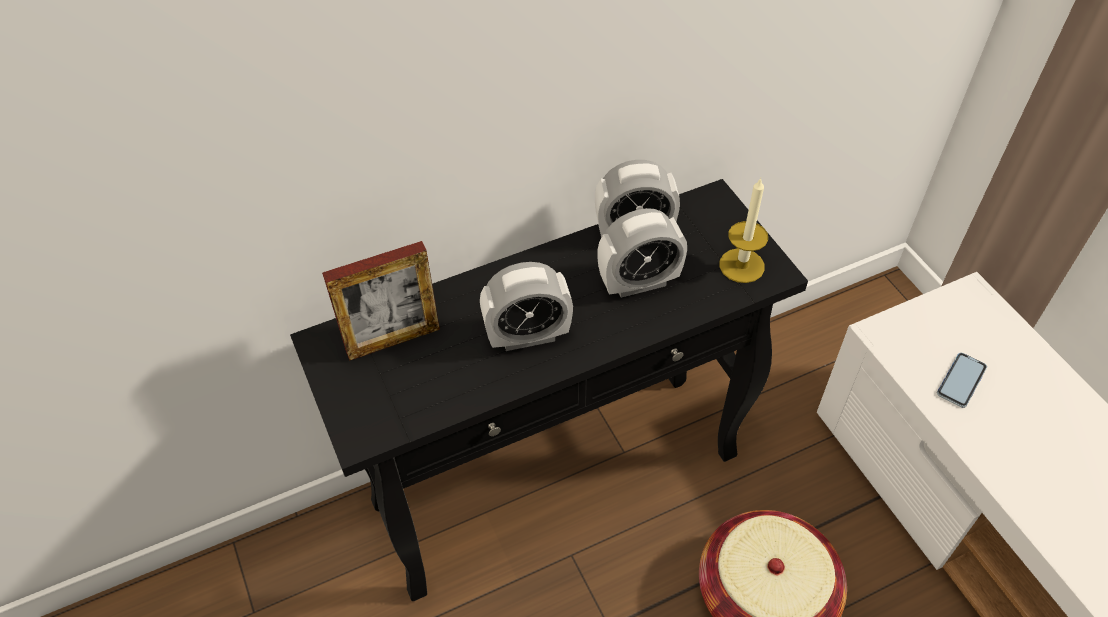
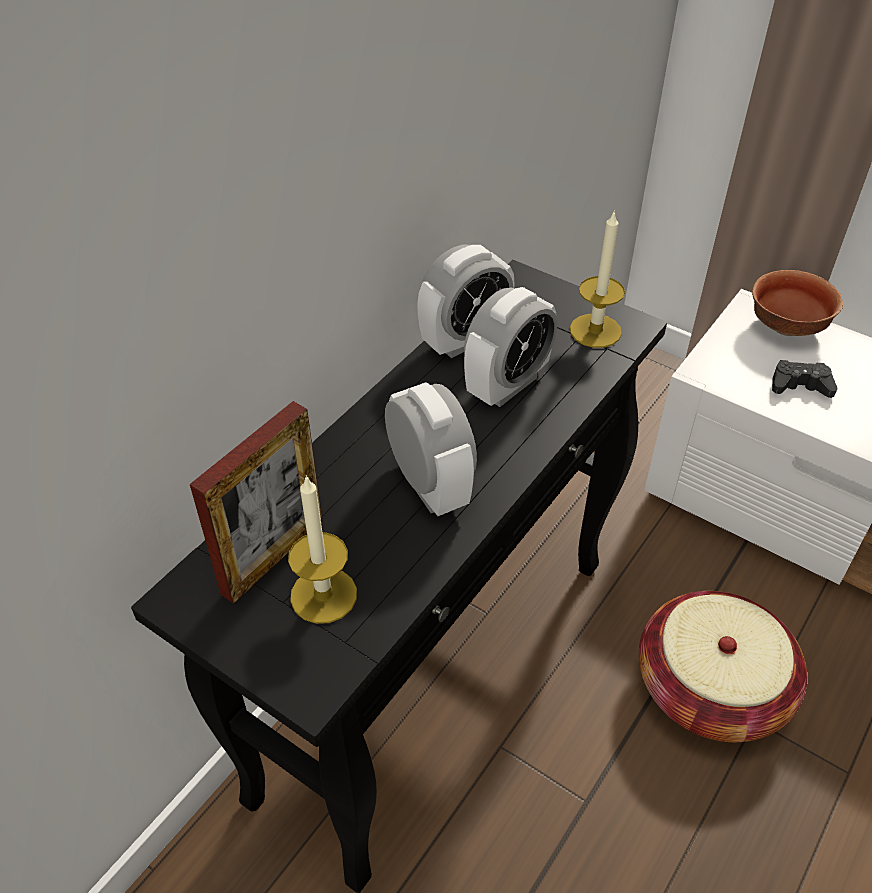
camera: 30 degrees left, 5 degrees down
(406, 381) = (323, 595): none -> candle
(527, 336) = (429, 486): alarm clock -> alarm clock turned 75 degrees counterclockwise
(961, 381) = (800, 385): phone -> black game controller
(991, 324) = (786, 327): none -> bowl

